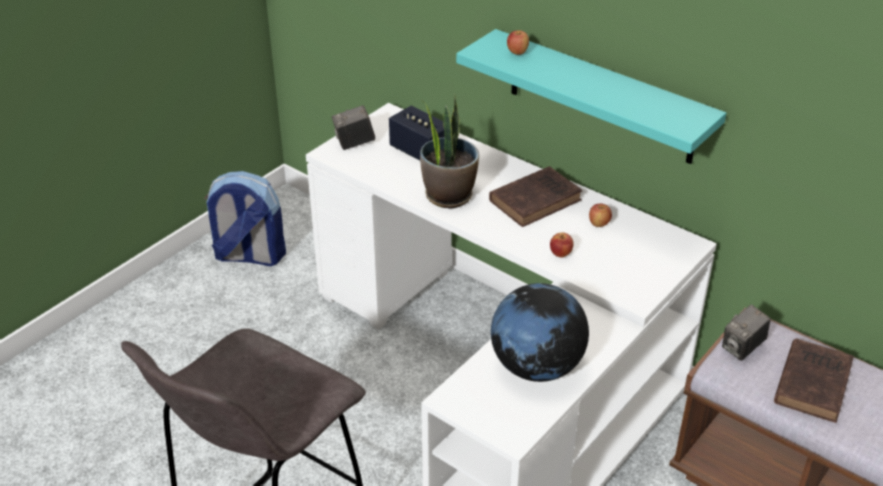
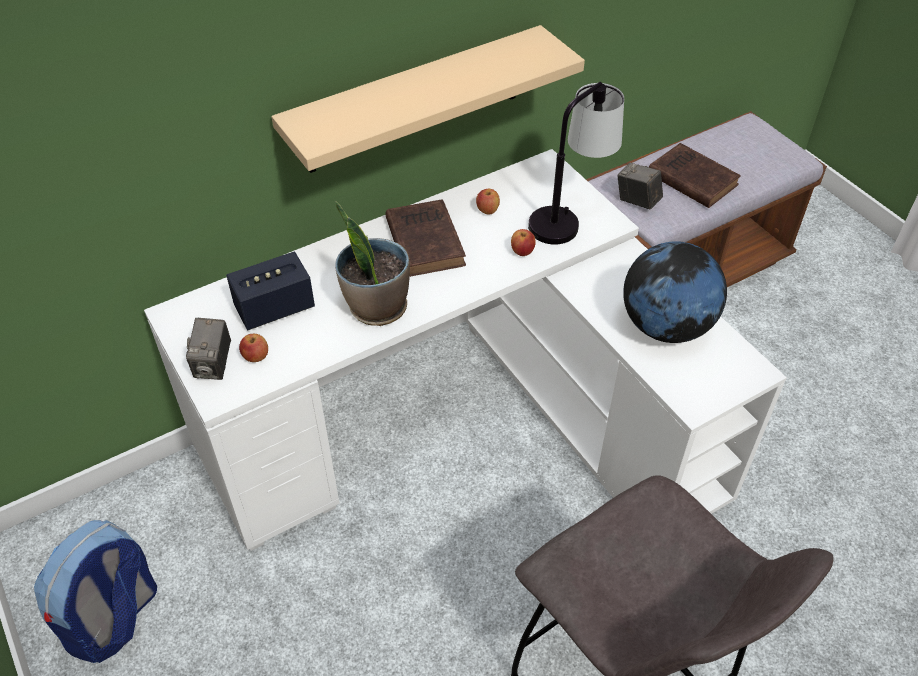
camera: 70 degrees left, 10 degrees up
(517, 52) = (340, 114): apple -> apple (256, 357)
(601, 97) = (414, 101): turquoise shelf -> beige shelf
(627, 271) = (569, 216): none -> table lamp
(742, 348) = (637, 201): camera -> camera turned 150 degrees clockwise

